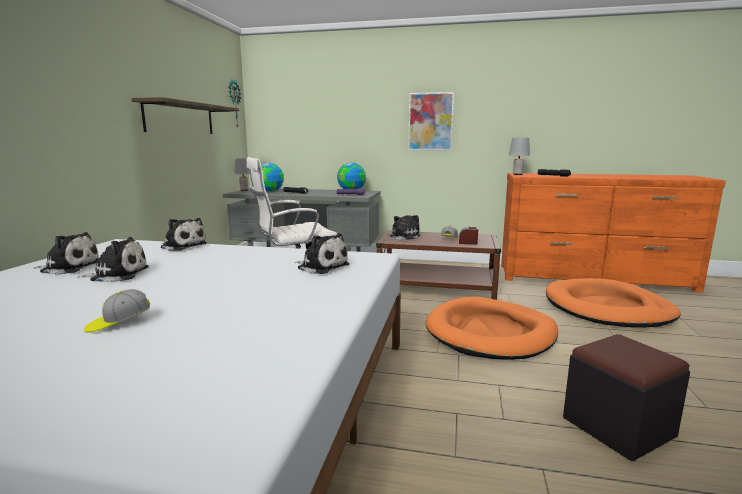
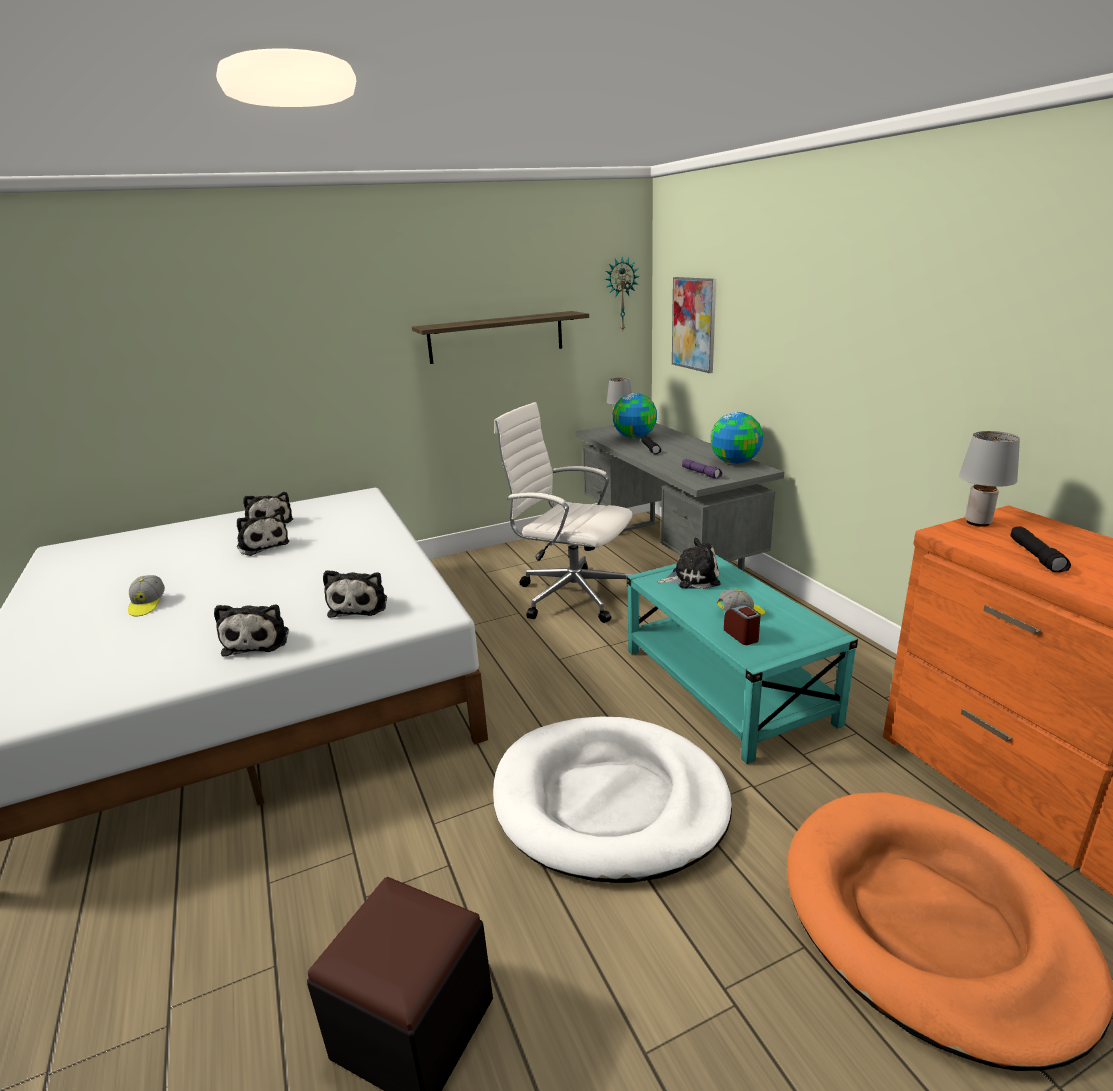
camera: 55 degrees right, 10 degrees up
(119, 323) = (147, 604): cap -> cap turned 120 degrees counterclockwise
(182, 246) = (376, 519): plush toy -> plush toy (258, 640)
(430, 122) = (879, 354): picture -> picture (694, 324)
(436, 288) = (726, 685): brown coffee table -> turquoise coffee table
(490, 333) = (610, 802): orange dog bed -> white dog bed

